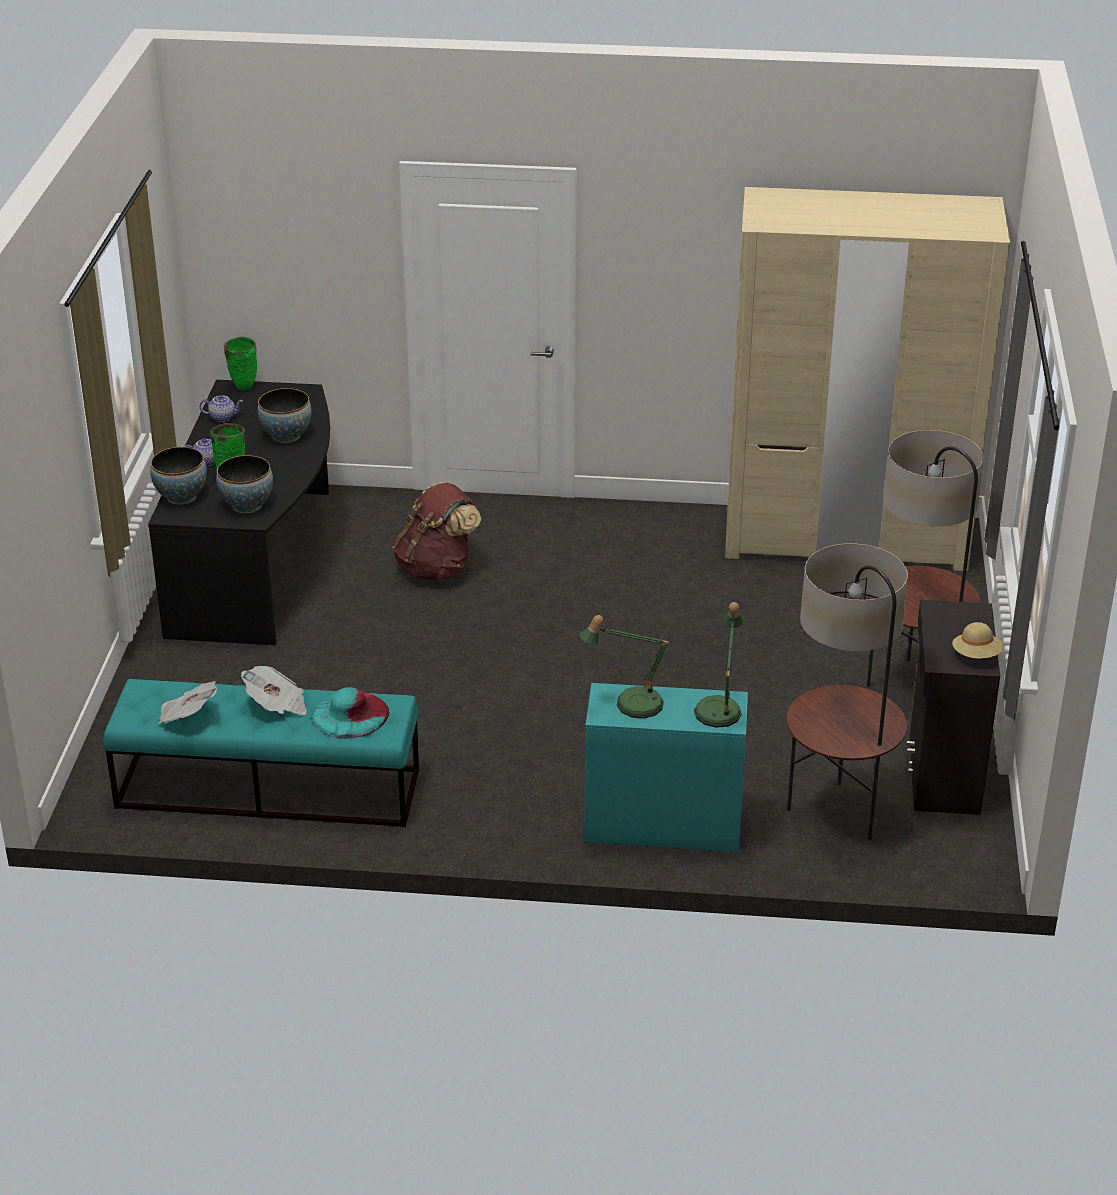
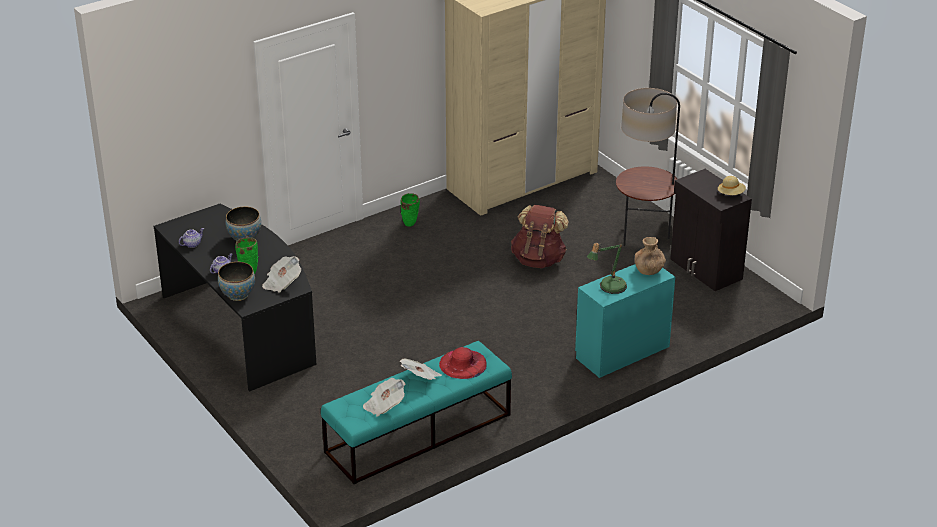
camera: 40 degrees left, 0 degrees up
(243, 388) = (178, 224): green vase -> green vase (410, 224)
(247, 505) = (282, 283): bowl -> newspaper
(350, 714) = (463, 364): turquoise hat -> red hat
(436, 569) = (344, 286): brown backpack -> brown backpack (538, 260)
(720, 708) = (648, 270): table lamp -> brown vase
(837, 815) = (687, 309): floor lamp -> none

